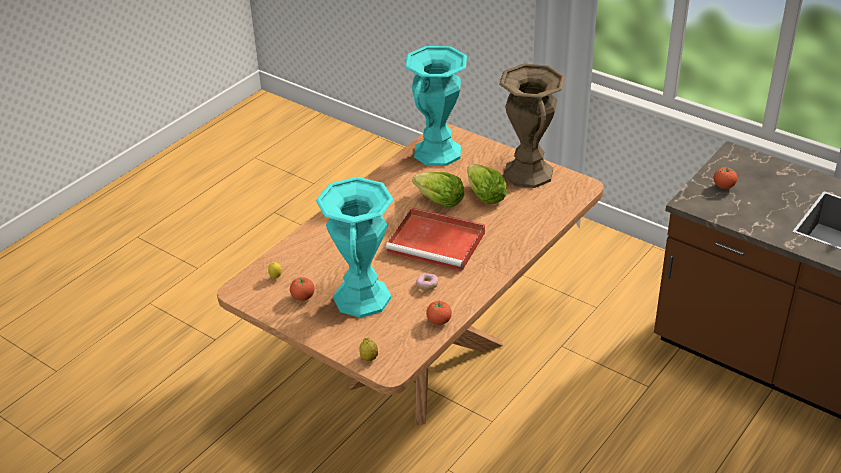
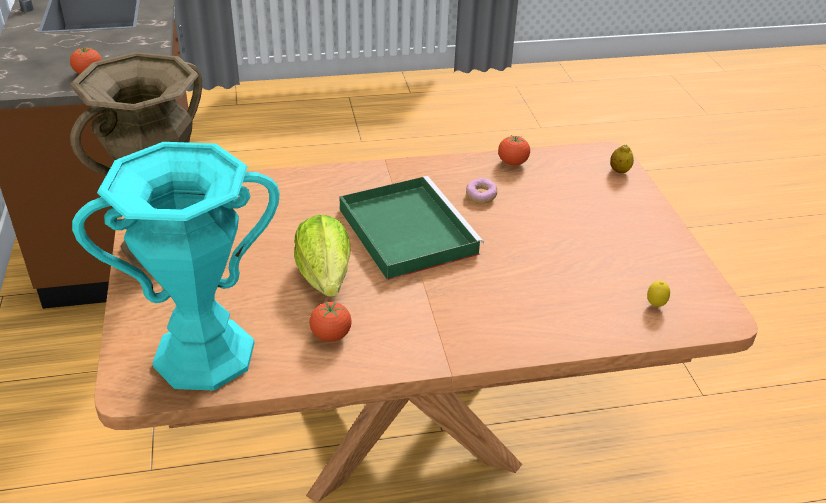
camera: 140 degrees left, 0 degrees up
(303, 297) = (638, 262): tomato -> tomato (331, 335)
(362, 298) = (567, 223): turquoise vase -> none
(438, 243) = (405, 230): red tray -> green tray
(484, 196) = (265, 249): lettuce -> none

